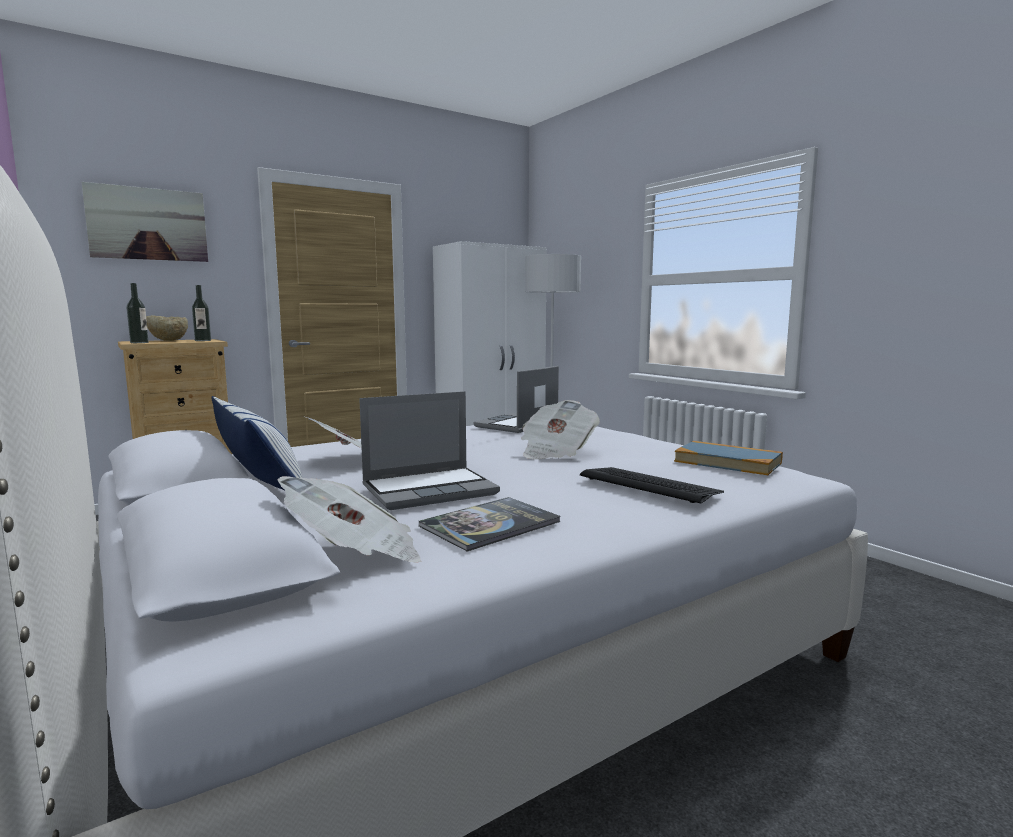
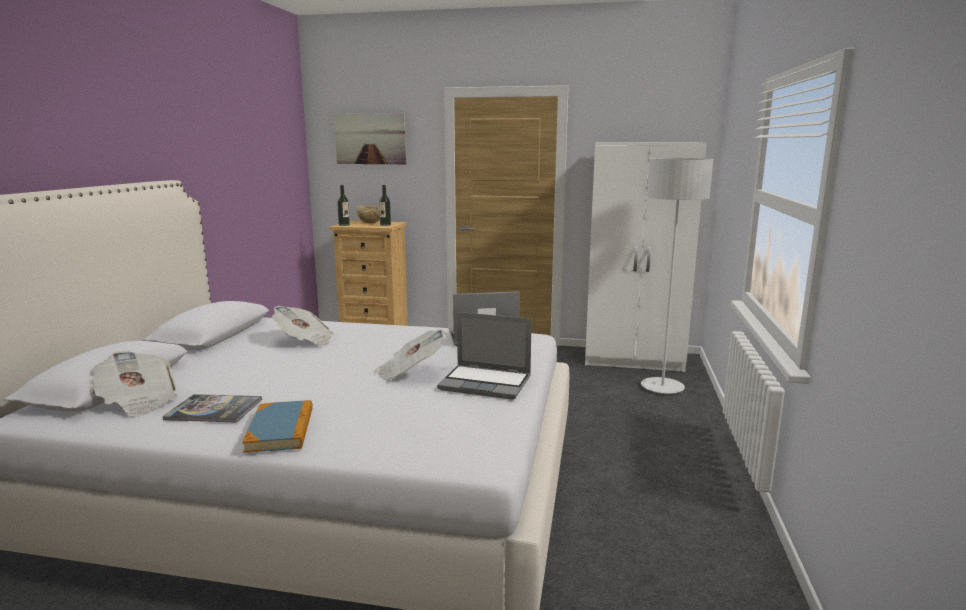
camera: 45 degrees right, 5 degrees up
(260, 480) = (237, 343): pillow -> none
(430, 490) = (263, 376): laptop -> laptop (487, 383)
(649, 485) = (350, 420): keyboard -> none
(727, 462) = (469, 424): book -> book (280, 429)

